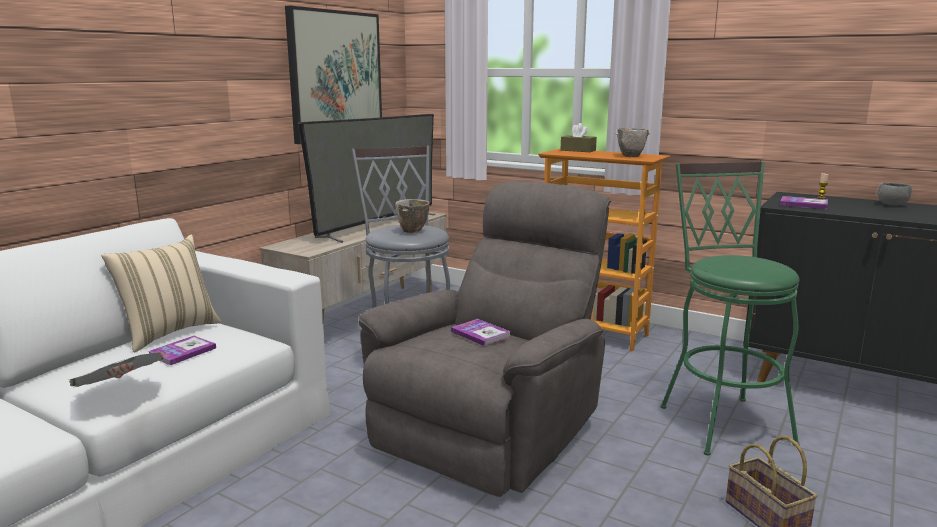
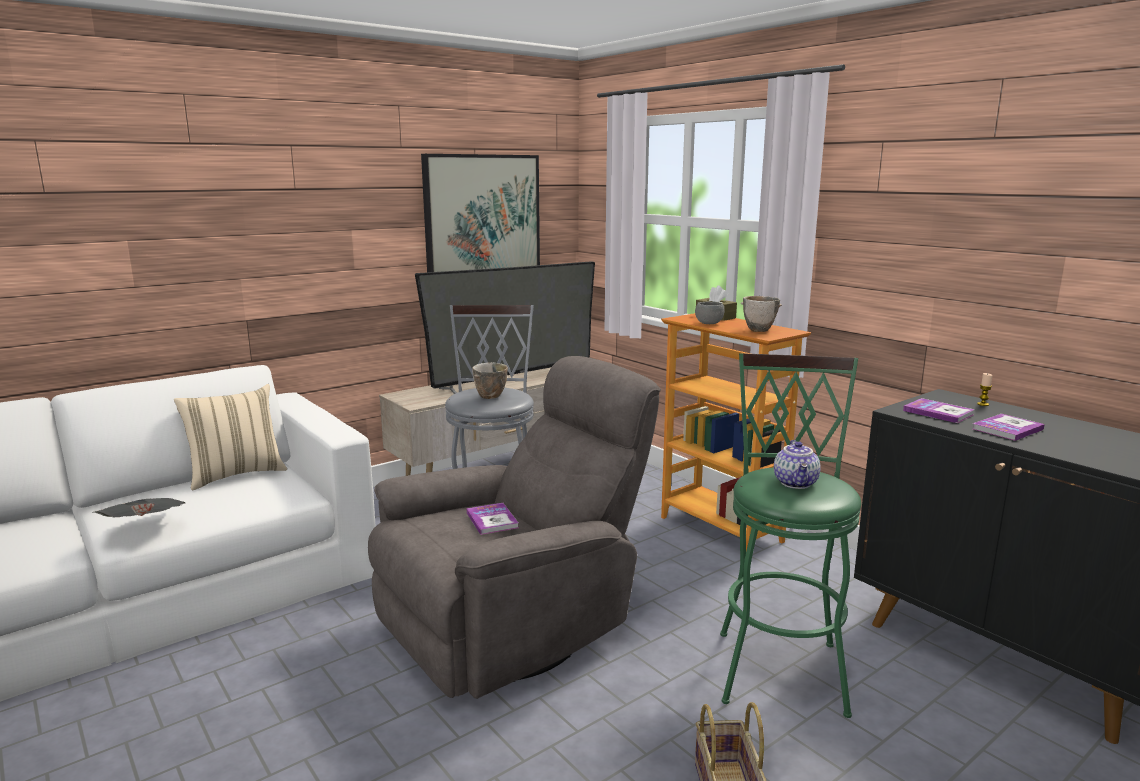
camera: 20 degrees right, 0 degrees up
(182, 352) = (227, 496): book -> book (1007, 429)
(746, 263) = (796, 483): none -> teapot
(892, 204) = (1067, 425): grey bowl -> grey bowl (709, 323)

